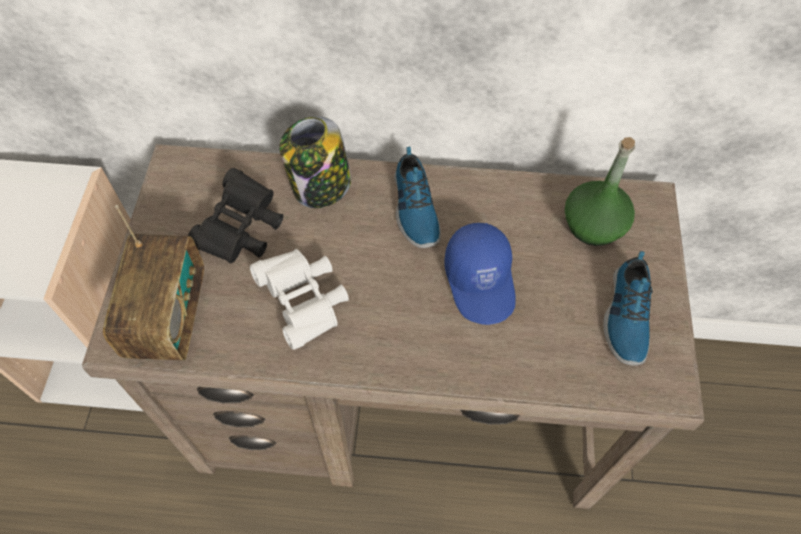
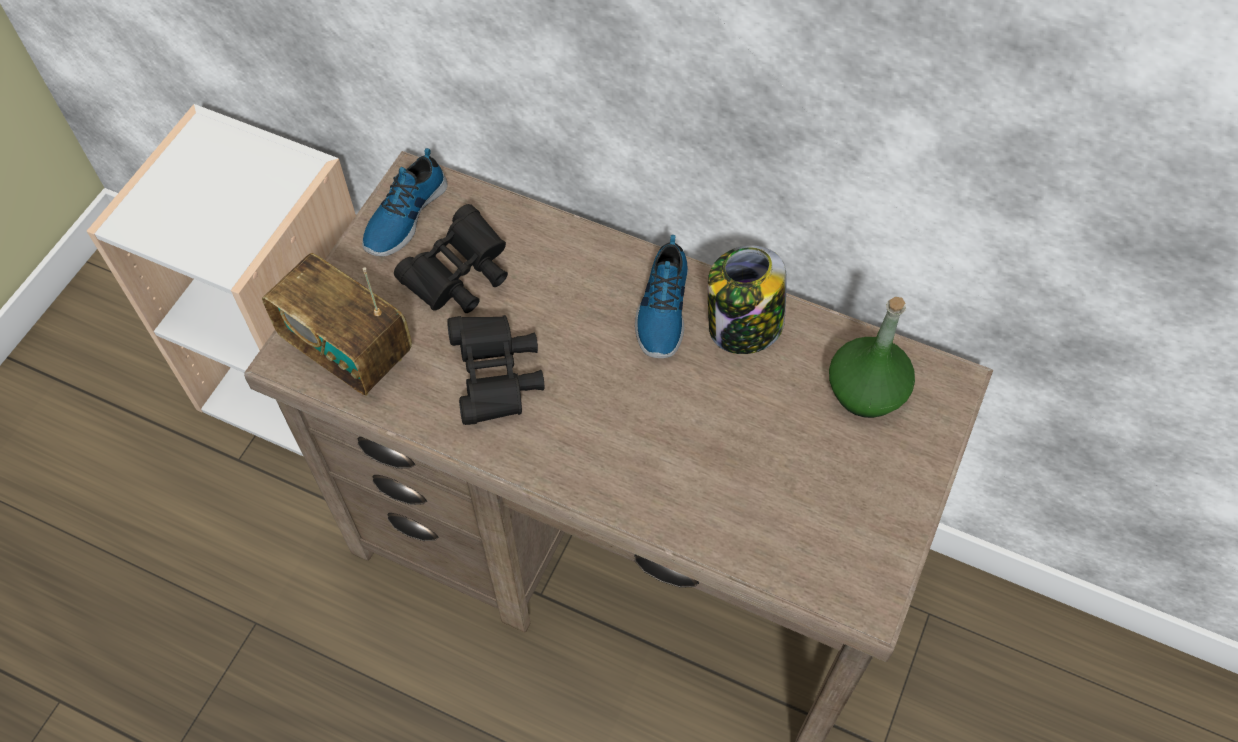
camera: 20 degrees right, 0 degrees up
(169, 317) = (348, 350): radio -> radio turned 105 degrees clockwise
(304, 303) = (496, 378): white binoculars -> black binoculars
(321, 186) = (565, 252): jar -> jar (743, 327)
(481, 281) = (704, 415): blue cap -> none
(625, 316) = (855, 506): shoe -> shoe (403, 215)

